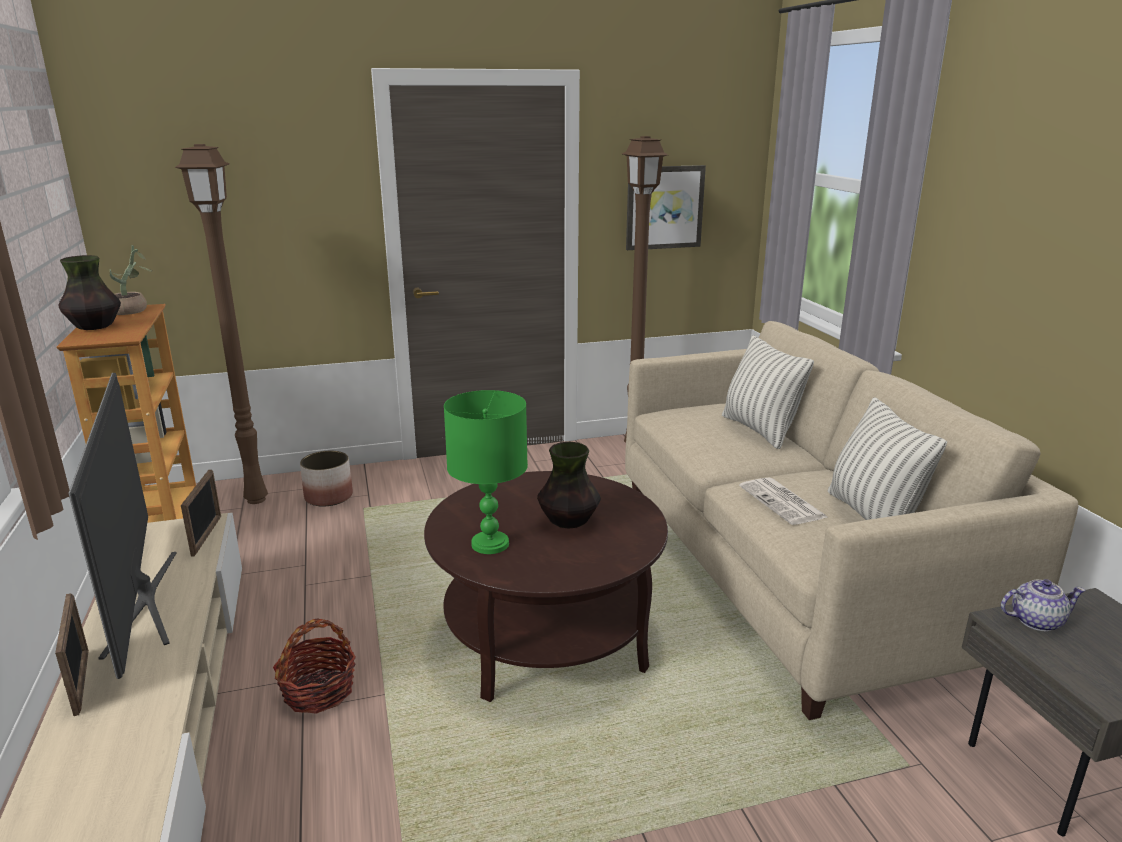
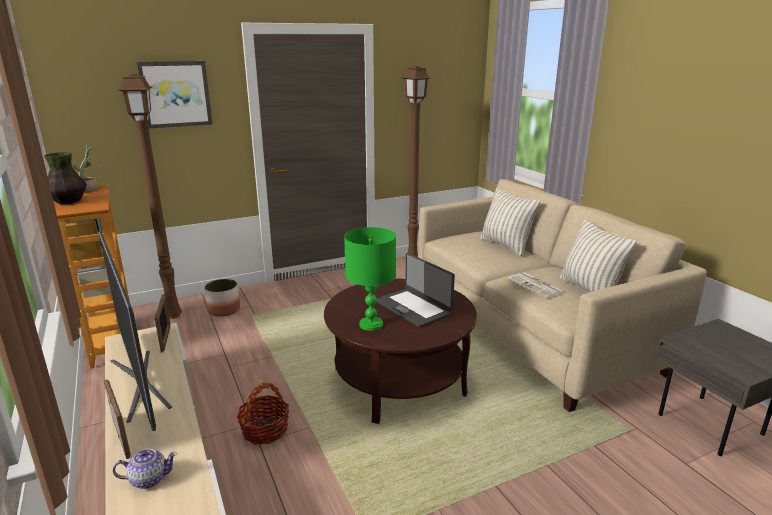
camera: 10 degrees left, 0 degrees up
(569, 521) = (413, 307): vase -> laptop
(664, 207) = (425, 111): picture -> picture (175, 94)
(1035, 621) = (694, 338): teapot -> teapot (148, 479)

